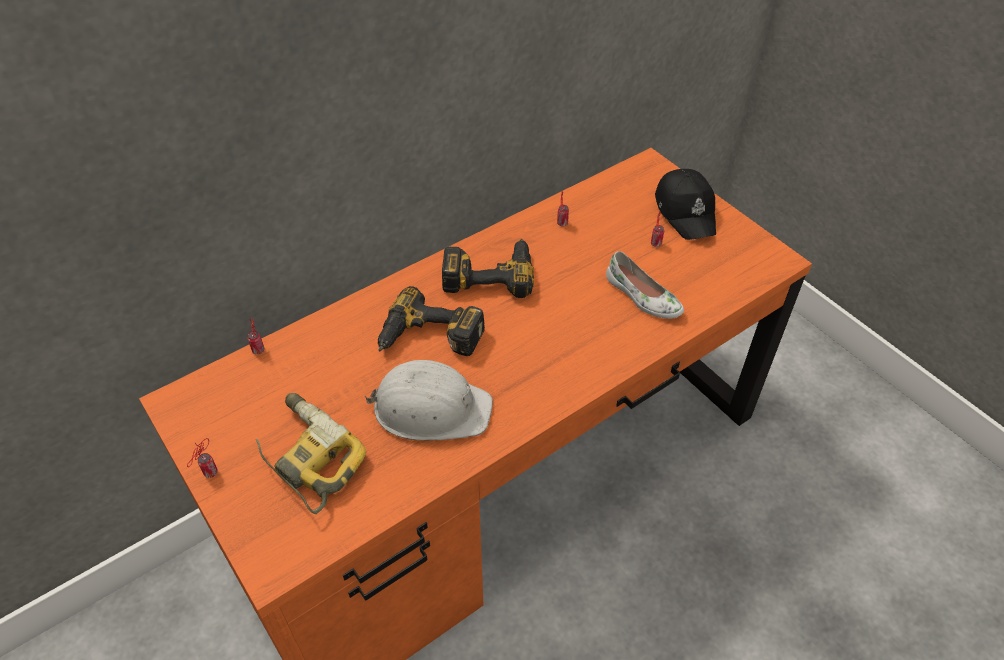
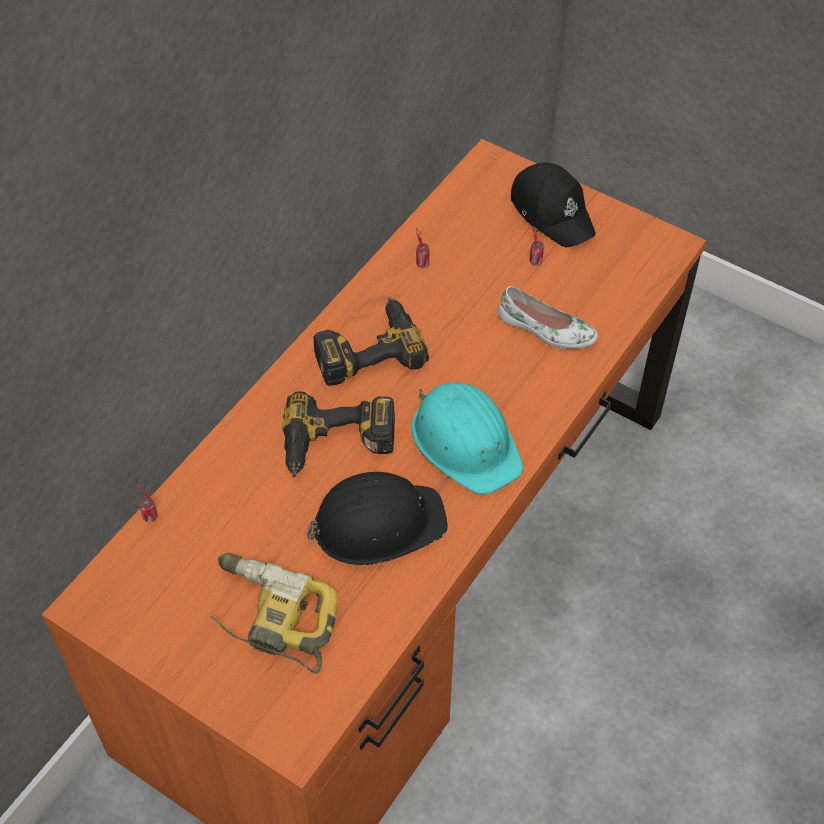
camera: 20 degrees left, 5 degrees up
(209, 474) = (173, 670): can -> none
(431, 408) = (377, 523): white hard hat -> black hard hat
(535, 365) = (466, 442): none -> turquoise hard hat

